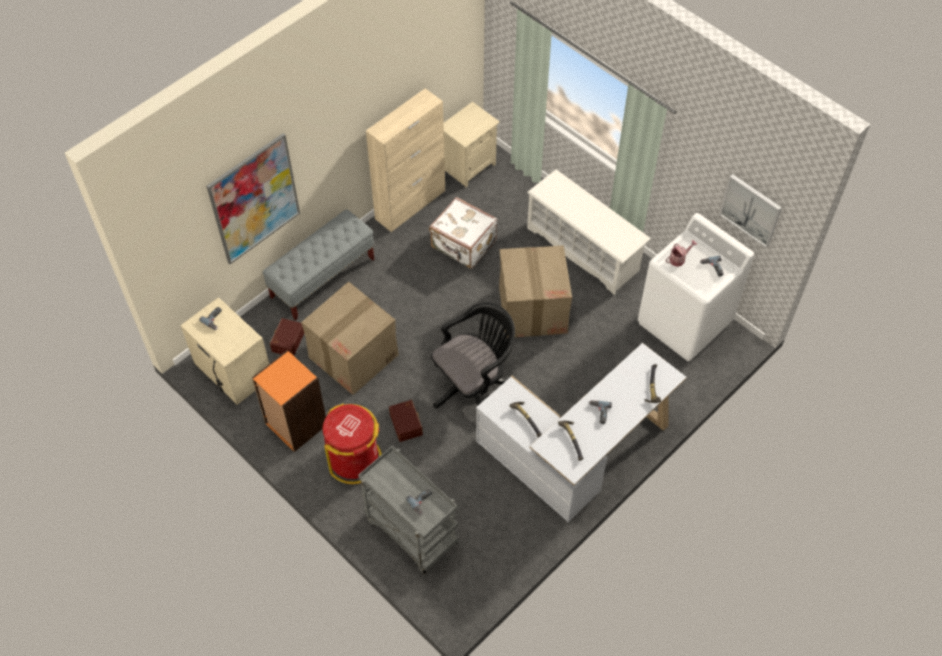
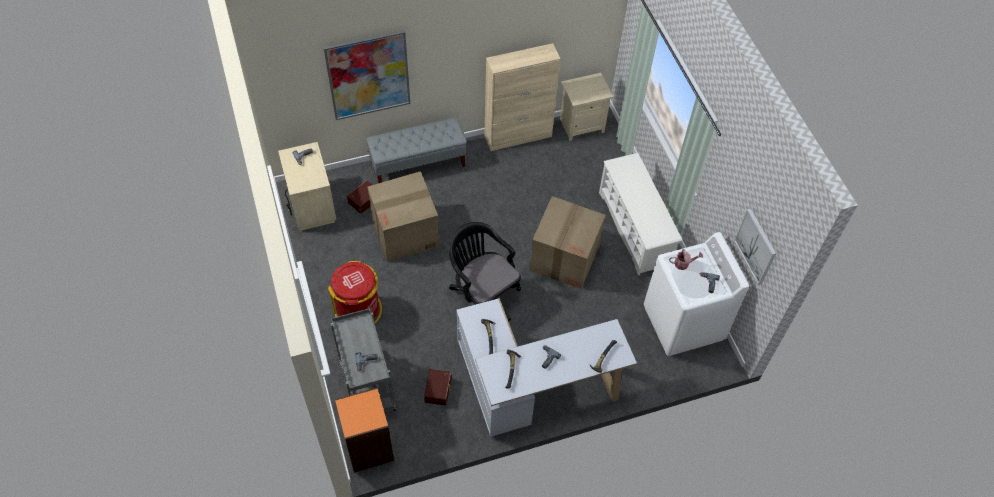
camera: 25 degrees right, 0 degrees up
(295, 424) = (332, 264): orange bookcase -> orange bookcase (368, 447)
(407, 424) = (413, 302): brown storage box -> brown storage box (438, 390)
(463, 245) = (540, 184): white suitcase -> none
(474, 385) = (482, 296): black office chair -> black office chair turned 120 degrees counterclockwise

